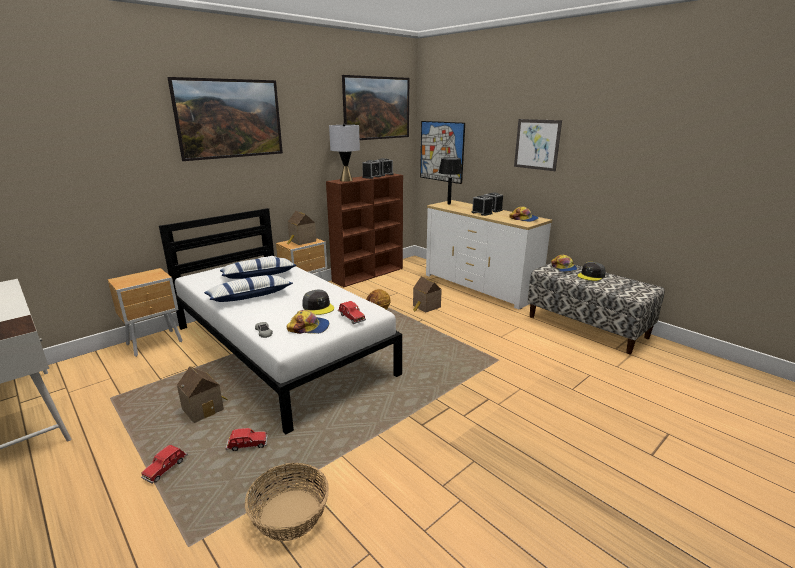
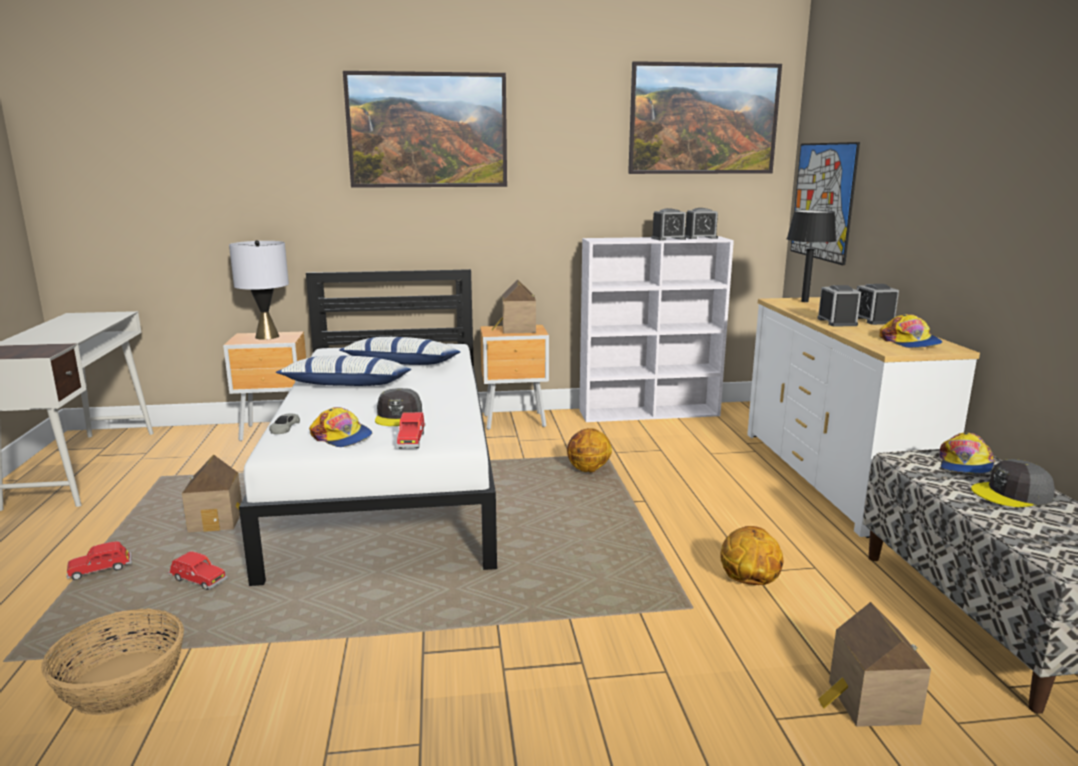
camera: 35 degrees right, 5 degrees down
(346, 180) = (613, 239): grey table lamp -> grey table lamp (267, 336)
(369, 274) = (650, 413): brown bookcase -> white bookcase
(426, 307) = (678, 483): toy house -> toy house (869, 703)
(503, 341) = (748, 581): none -> basketball
(537, 144) = (968, 181): picture -> none

